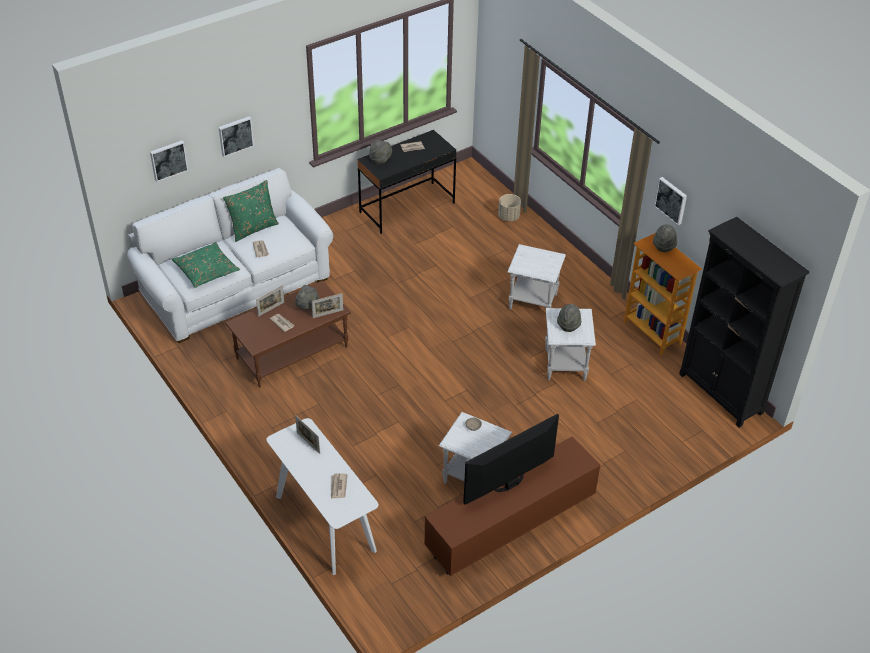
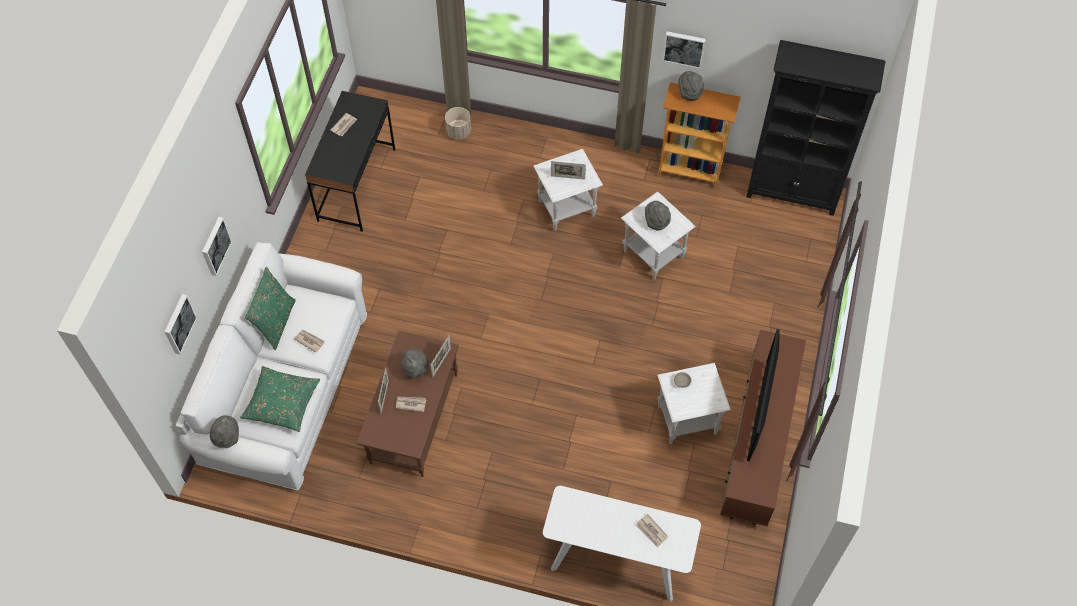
camera: 40 degrees left, 15 degrees up
(308, 443) = (583, 510): picture frame -> picture frame (567, 177)
(380, 159) = (328, 160): grey hat -> grey hat (227, 437)

